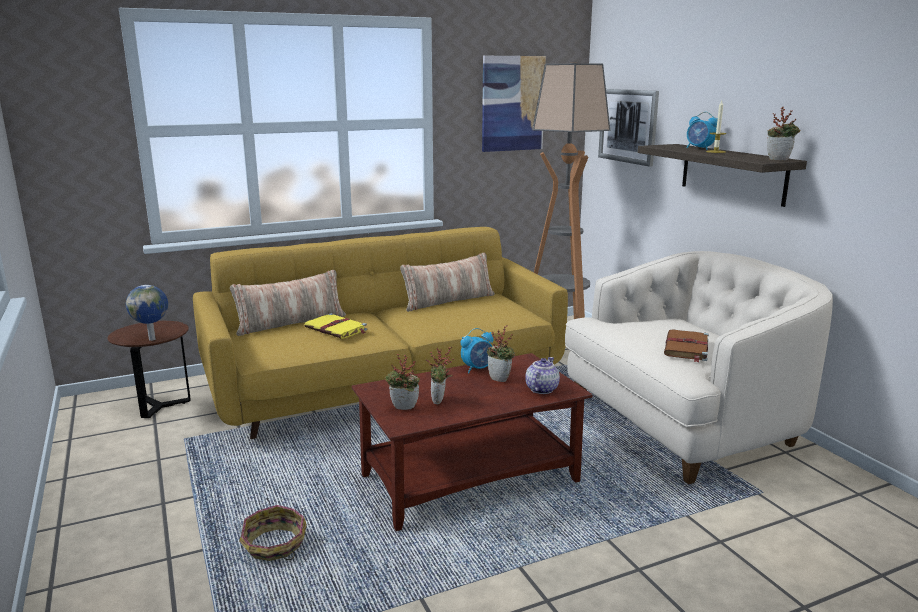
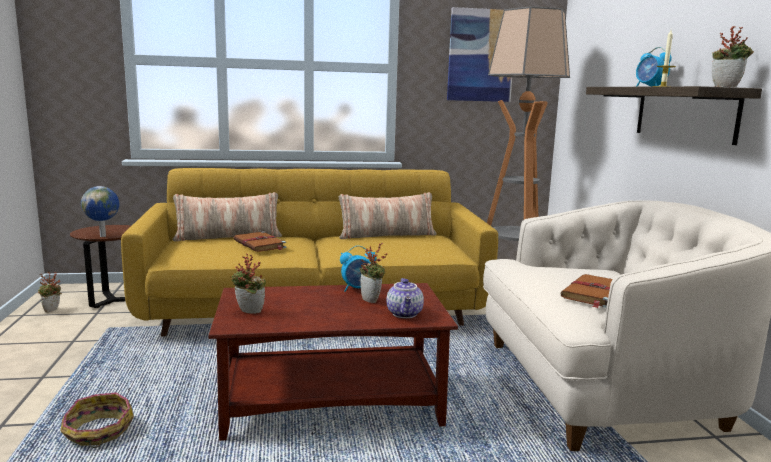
camera: 15 degrees right, 5 degrees down
(336, 329) = (260, 244): yellow book -> brown book
(440, 401) = (291, 311): potted plant -> potted plant (52, 311)
(541, 389) = (405, 314): teapot -> teapot turned 135 degrees clockwise
(628, 126) = (593, 76): picture -> none

